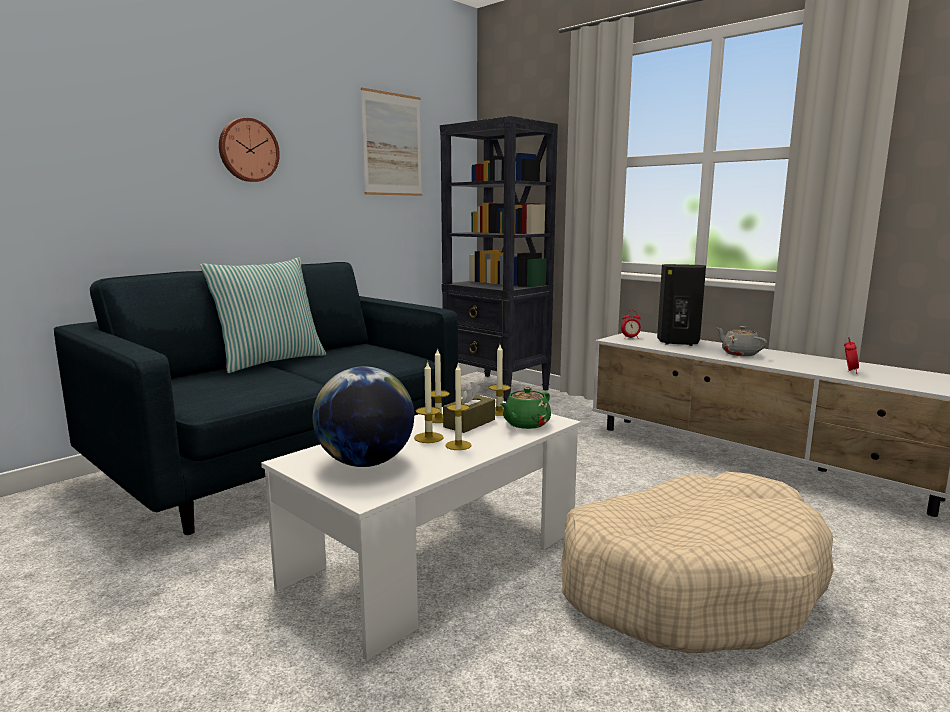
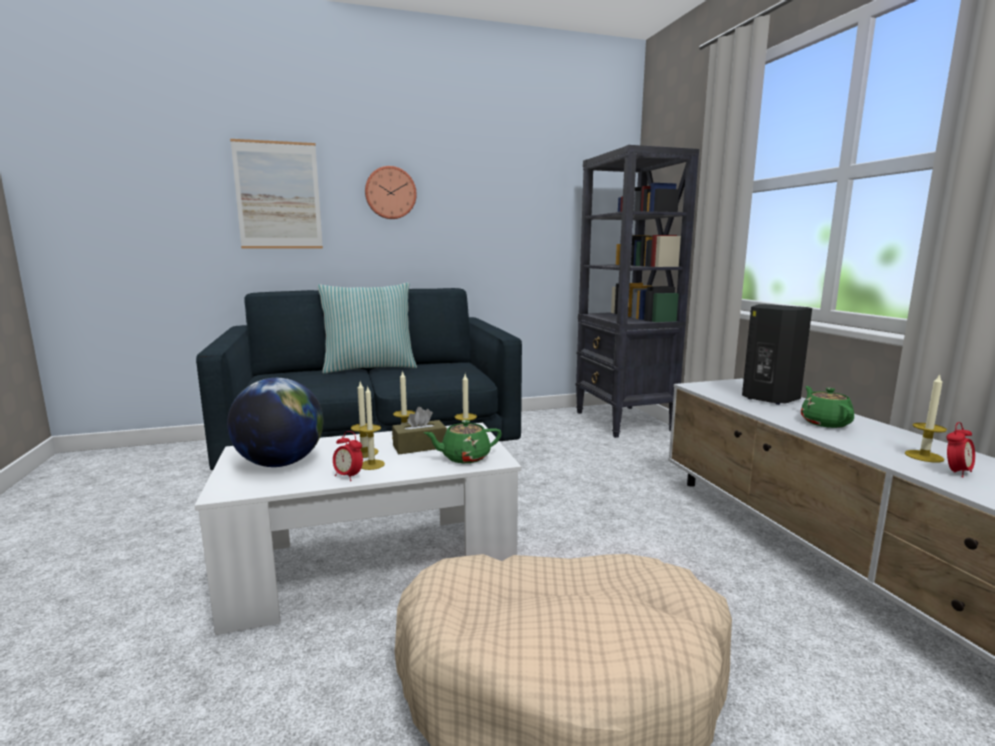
camera: 30 degrees right, 0 degrees up
(392, 144) = (535, 182): picture -> picture (278, 195)
(630, 338) = (718, 386): alarm clock -> alarm clock (348, 476)
(739, 353) = (824, 423): grey teapot -> green teapot
(821, 365) = (924, 456): none -> candle

